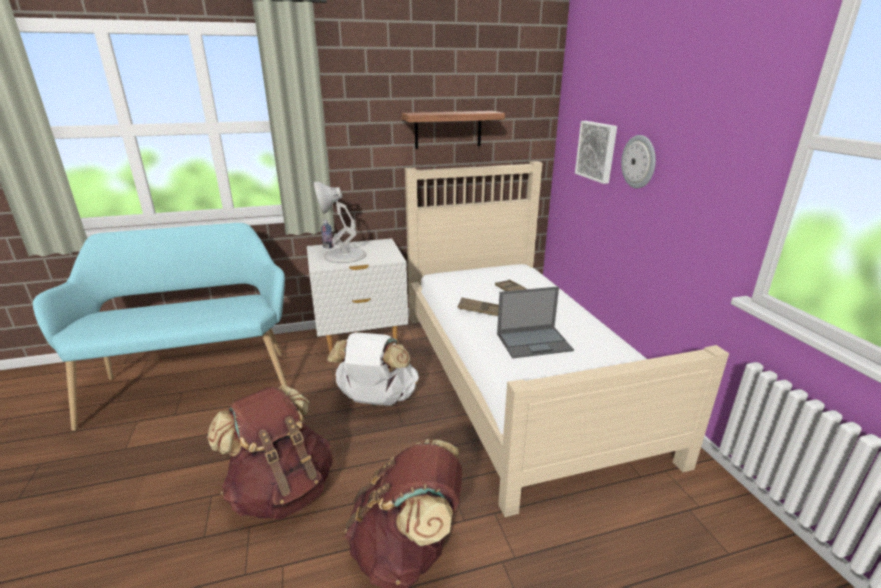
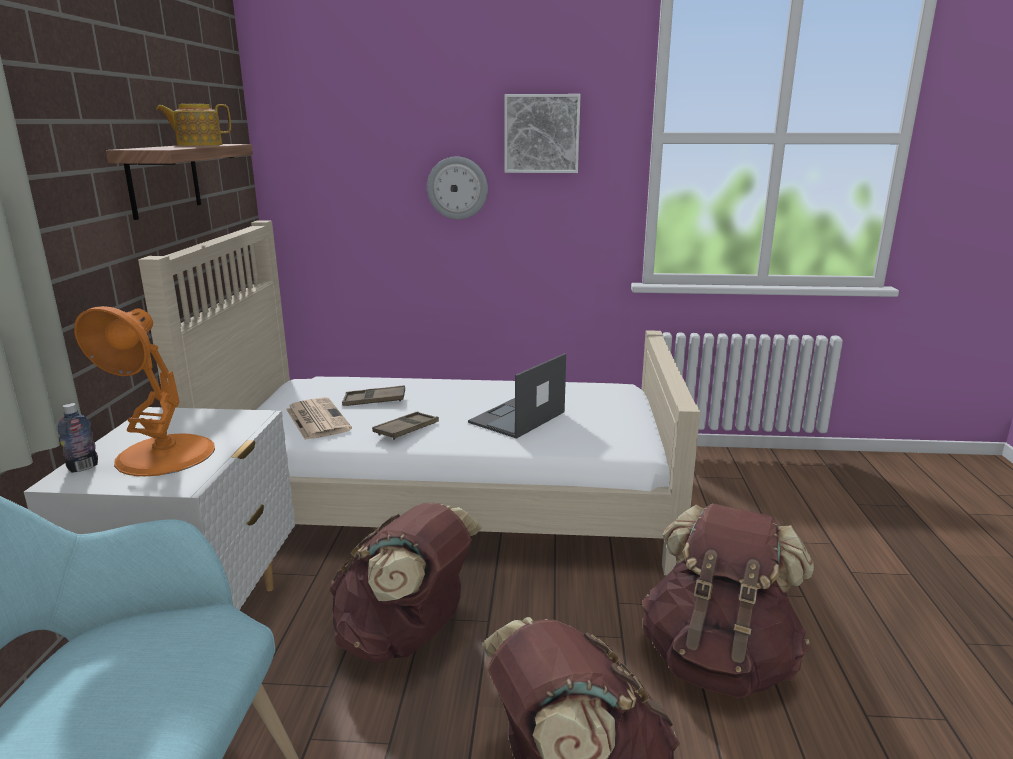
camera: 70 degrees left, 5 degrees down
(344, 255) = (164, 455): white table lamp -> orange table lamp
(377, 400) = (406, 637): white backpack -> brown backpack
(466, 112) = (198, 145): none -> teapot
(471, 284) = (316, 419): none -> newspaper
(534, 342) = (517, 418): laptop -> laptop turned 150 degrees counterclockwise
(597, 151) = (370, 188): picture -> picture (541, 134)

